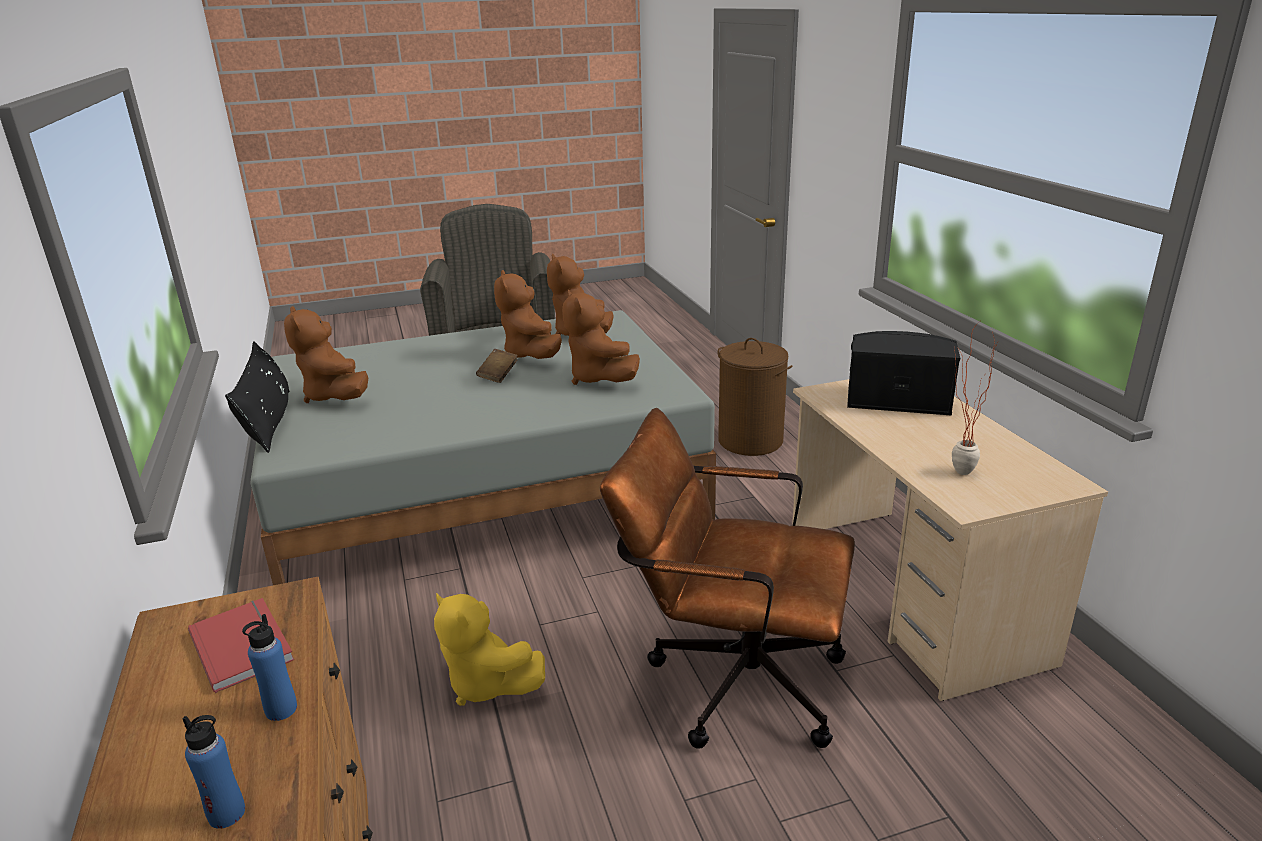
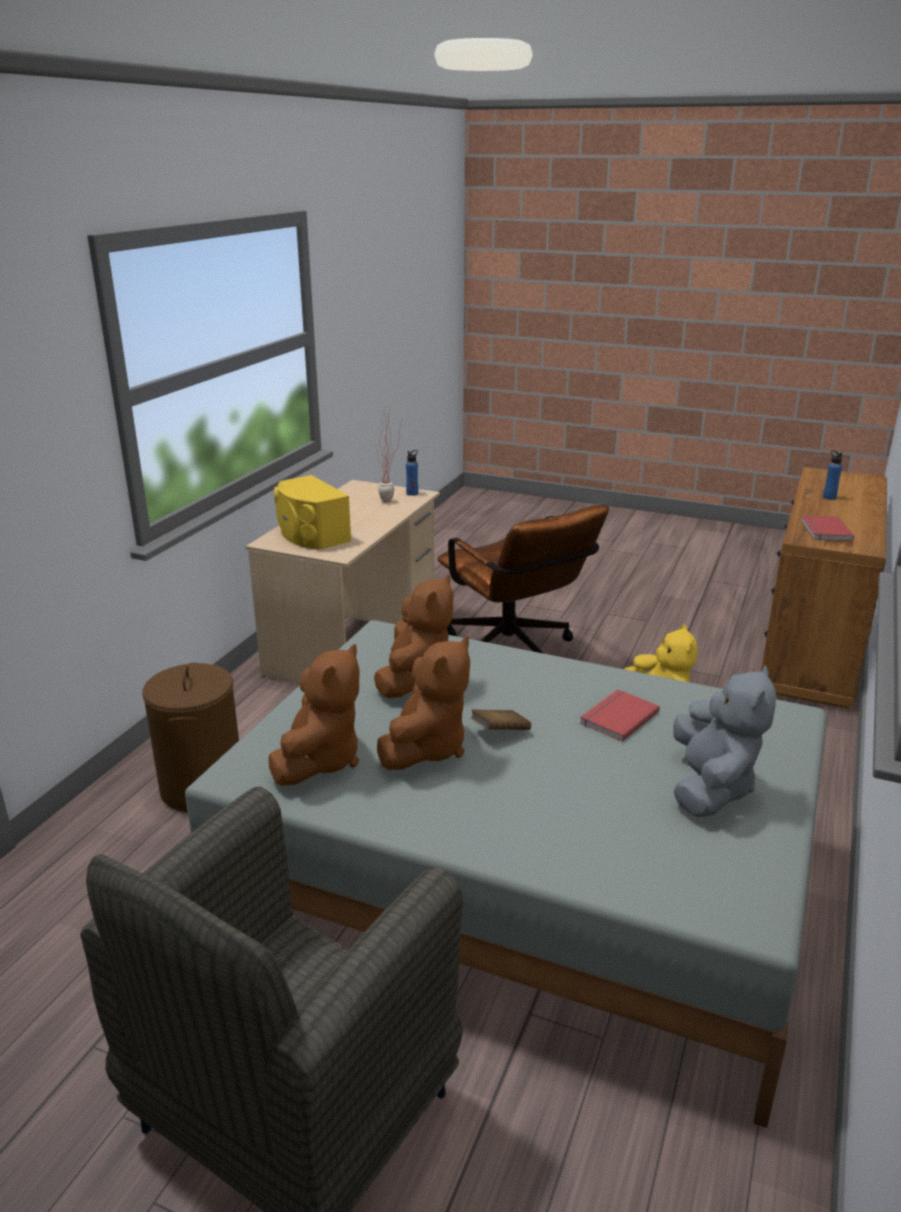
camera: 140 degrees left, 0 degrees up
(269, 421) = (804, 777): black pillow -> none
(281, 709) = (808, 510): blue bottle -> blue bottle (412, 493)
(335, 396) = (710, 787): brown plush toy -> grey plush toy
(427, 409) = (617, 717): none -> red book
(897, 398) = (310, 534): black speaker -> yellow speaker

